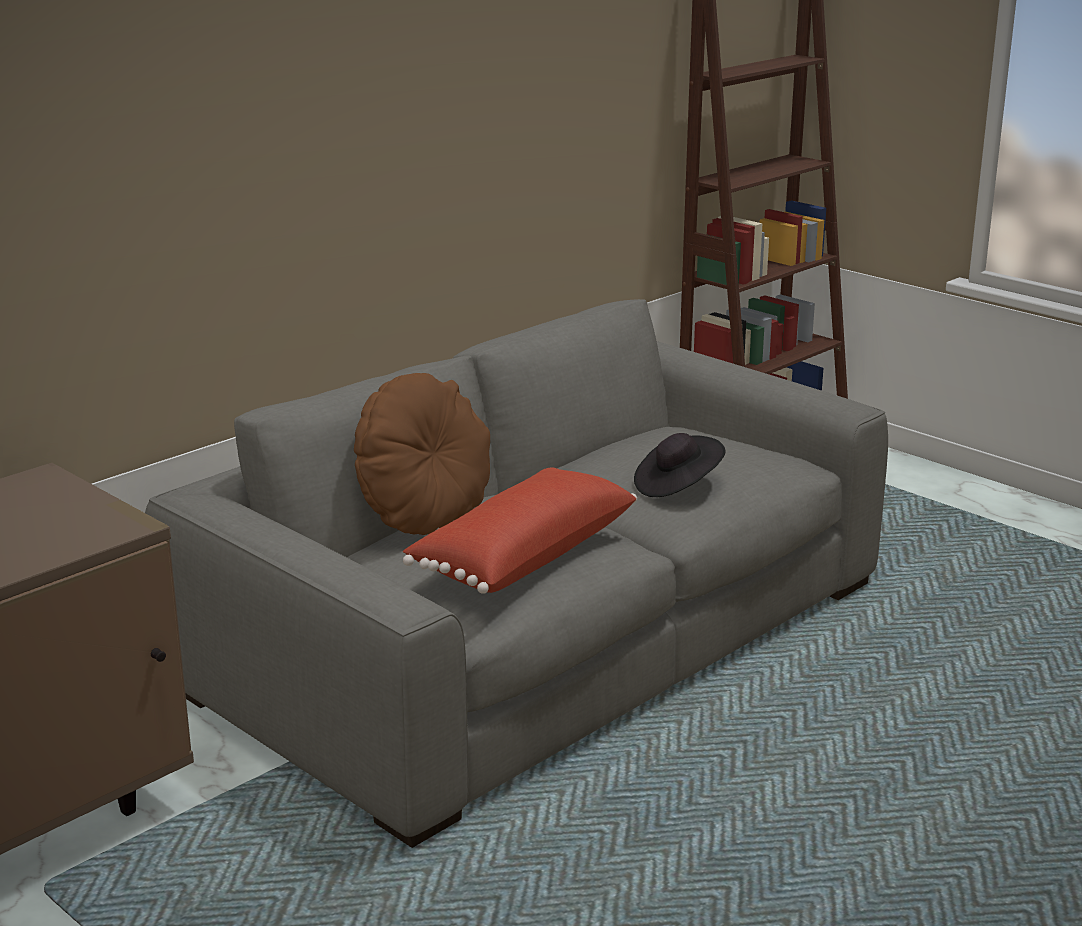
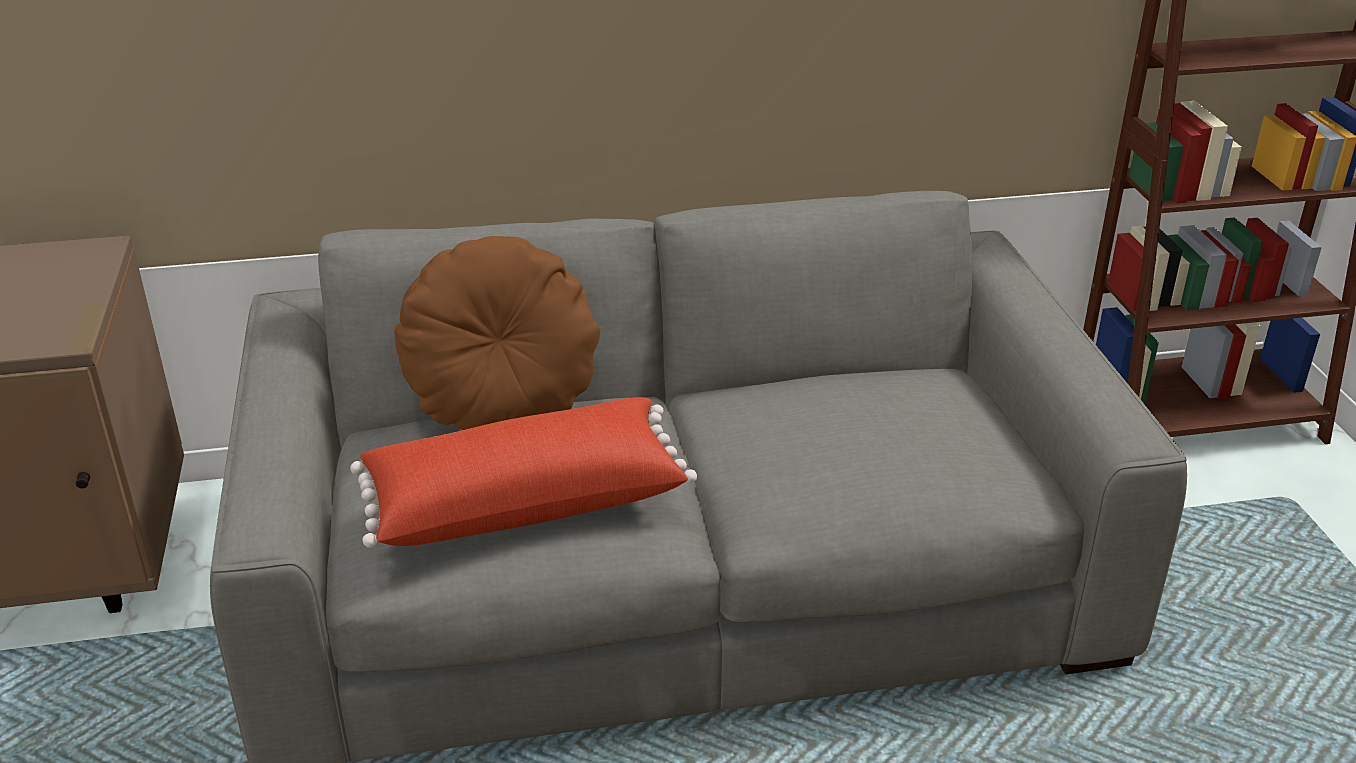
camera: 35 degrees right, 10 degrees up
(677, 486) = (816, 469): black hat -> none

